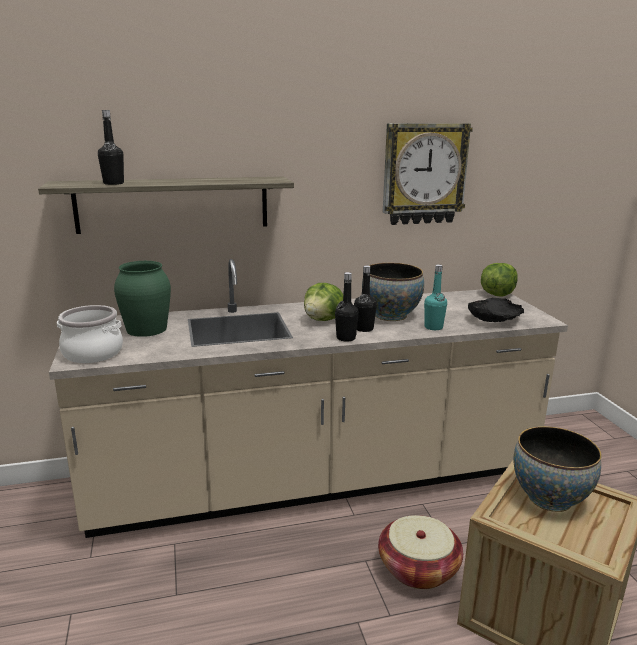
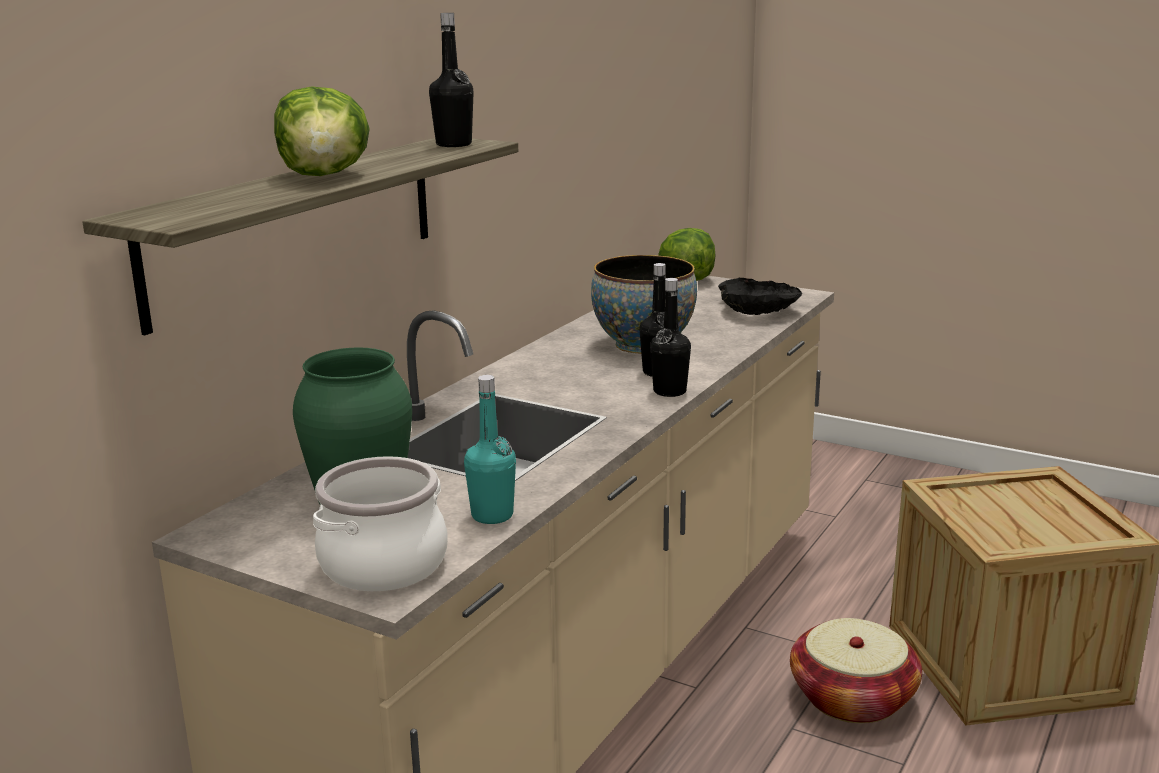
camera: 45 degrees left, 0 degrees up
(113, 183) = (260, 197): black bottle -> black bottle (454, 144)
(323, 320) = (581, 380): lettuce -> lettuce (325, 175)
(424, 174) = (587, 103): wall clock -> none
(433, 327) = (724, 341): turquoise bottle -> turquoise bottle (492, 515)
(549, 498) = (996, 507): bowl -> none

